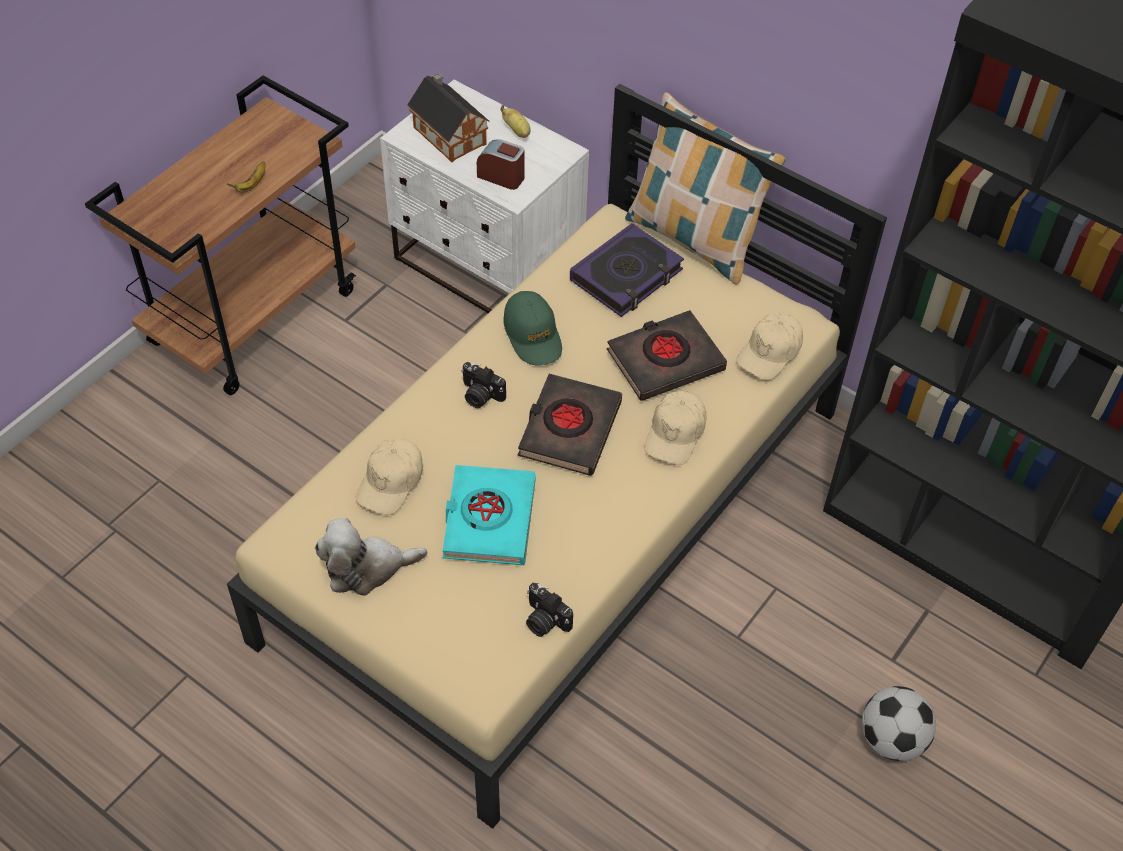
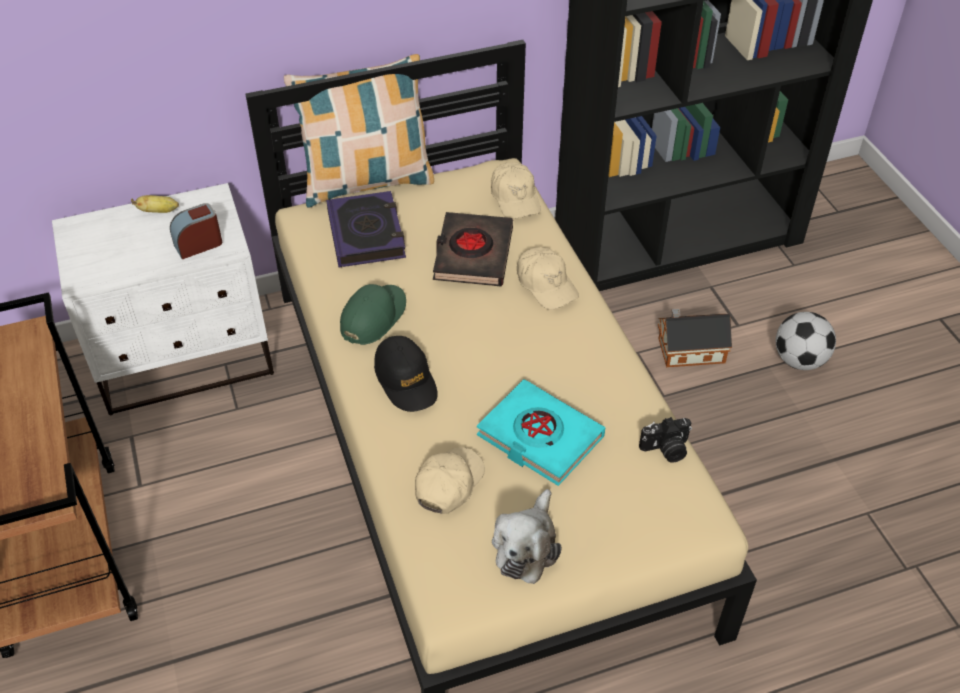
camera: 55 degrees left, 5 degrees down
(252, 185) = (31, 404): banana -> none
(391, 482) = (448, 484): beige cap -> beige cap turned 120 degrees counterclockwise
(448, 133) = (111, 253): toy house -> toy house (688, 350)
(480, 395) = (406, 380): camera -> black cap
(533, 335) = (373, 317): green cap -> green cap turned 75 degrees counterclockwise
(569, 429) = (490, 342): black book -> none

